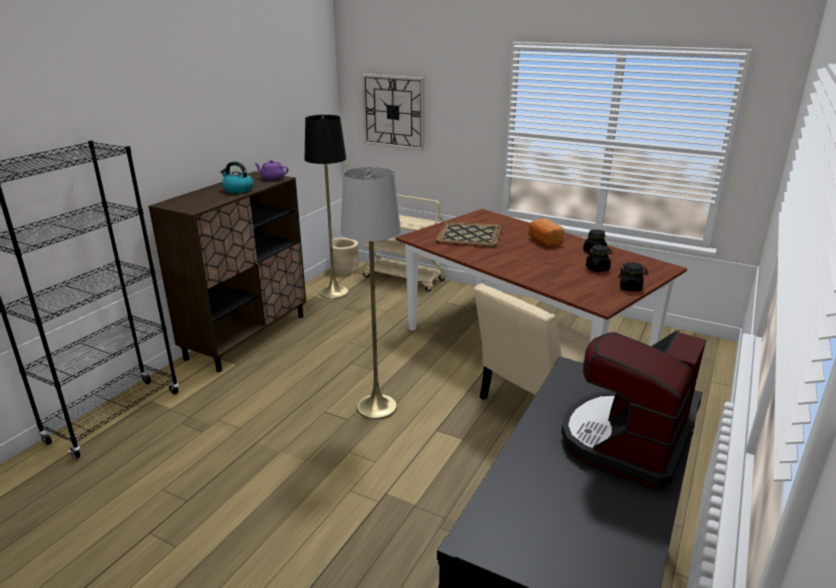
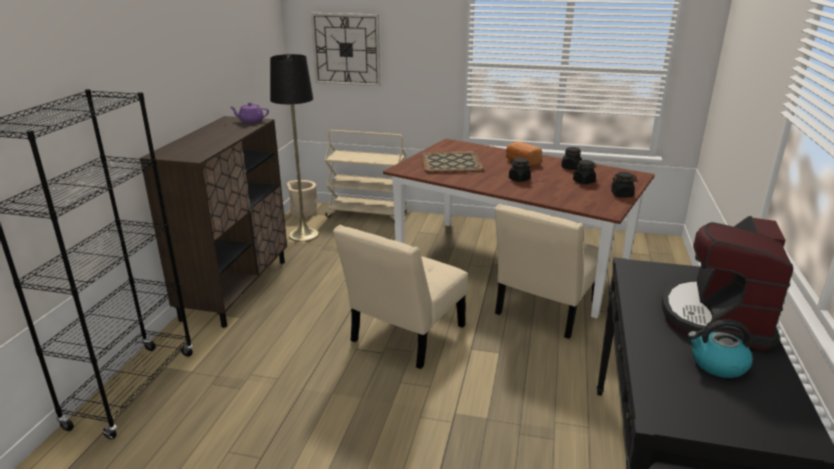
camera: 15 degrees left, 0 degrees up
(237, 190) = (225, 135): kettle -> kettle (717, 364)
(376, 407) = (404, 337): grey floor lamp -> beige chair
(527, 259) = (519, 179): none -> black jar

